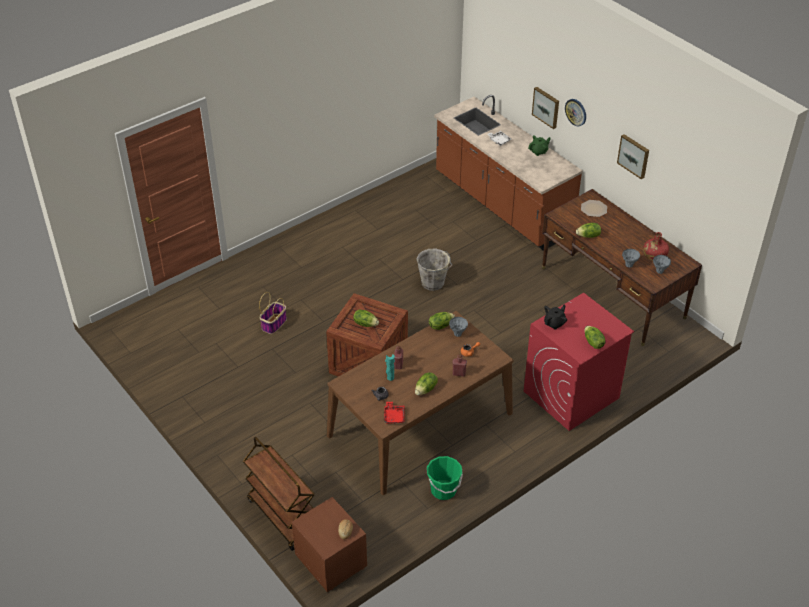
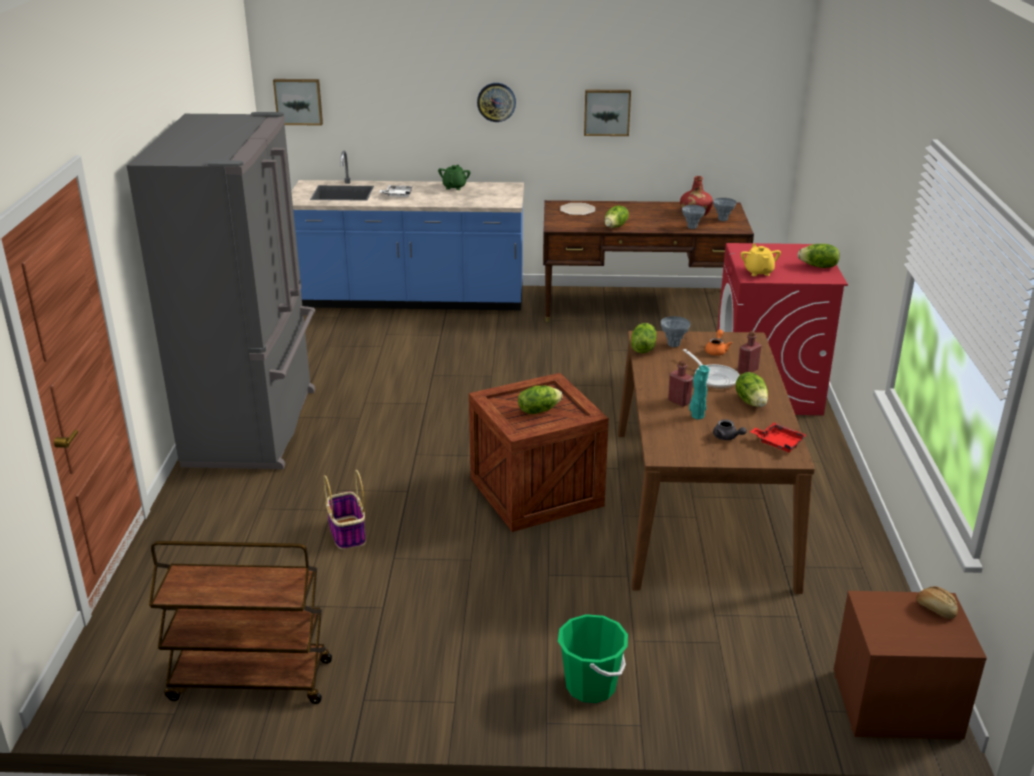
camera: 50 degrees left, 15 degrees down
(282, 516) = (757, 713): brown cart -> brown cart (249, 681)
(319, 240) = (255, 426): none -> grey fridge
(433, 283) = (466, 388): grey bucket -> none
(436, 365) = (713, 378): none -> frying pan
(443, 490) = (840, 540): green bucket -> green bucket (591, 686)
(501, 205) = (411, 300): brown counter -> blue counter
(546, 107) = (441, 123): picture -> picture (298, 101)
(554, 323) = (758, 272): black teapot -> yellow teapot

